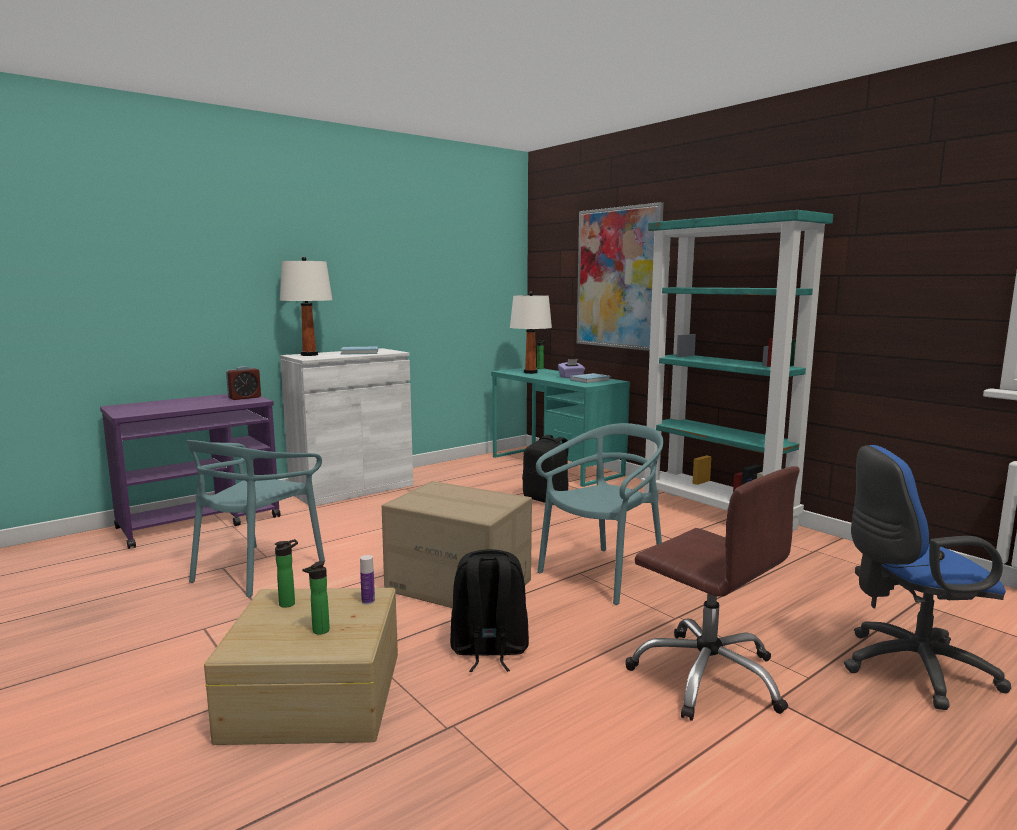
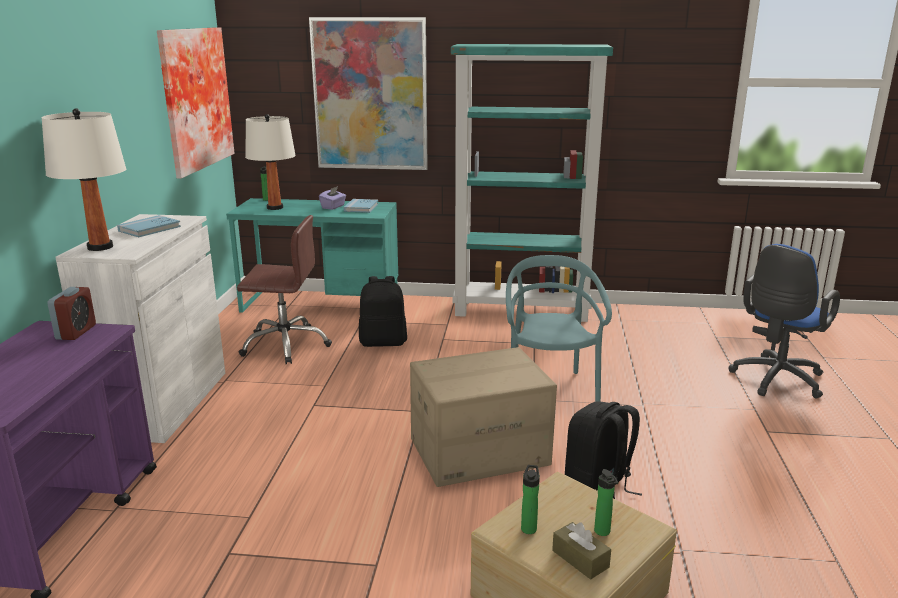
camera: 45 degrees left, 10 degrees up
(257, 570) = (274, 534): turquoise chair -> none
(267, 635) = (580, 559): none -> brown tissue box
(368, 601) = (572, 491): bottle -> none
(477, 276) = (193, 99): none -> picture
(708, 676) = (721, 435): brown office chair -> brown office chair (285, 344)

